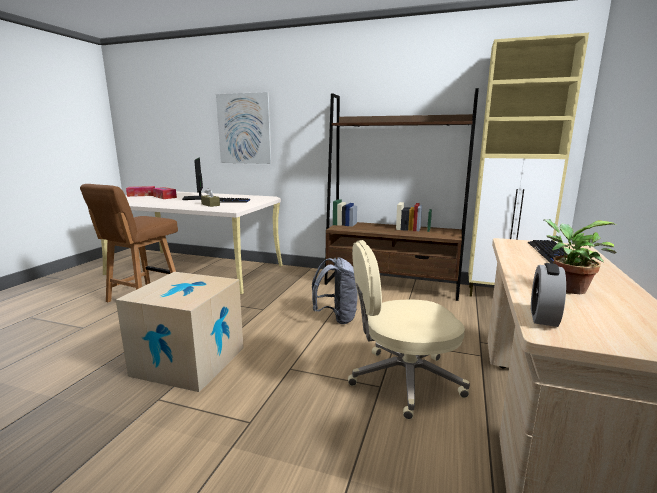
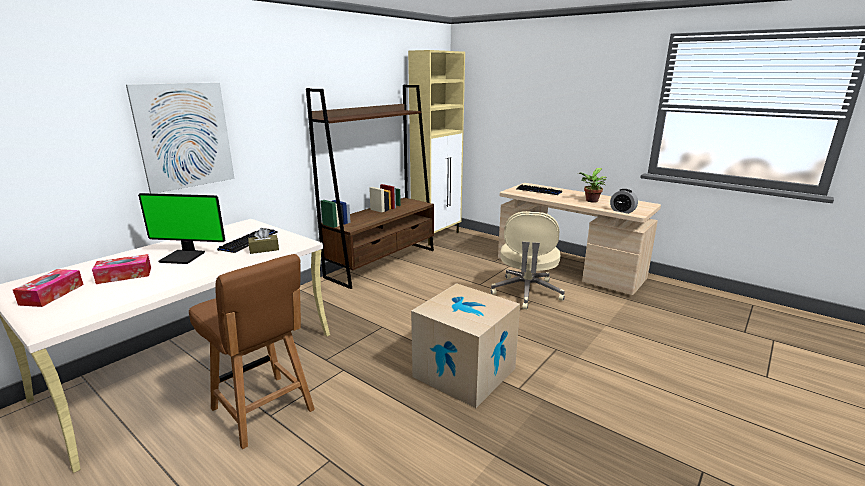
camera: 70 degrees left, 5 degrees up
(336, 318) = (428, 296): grey backpack -> none

